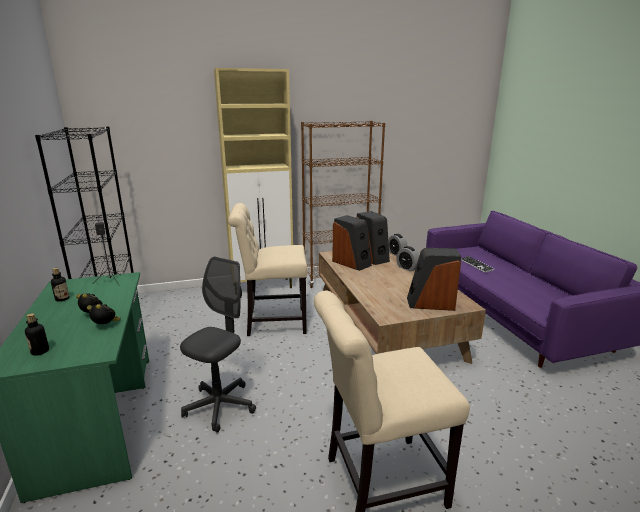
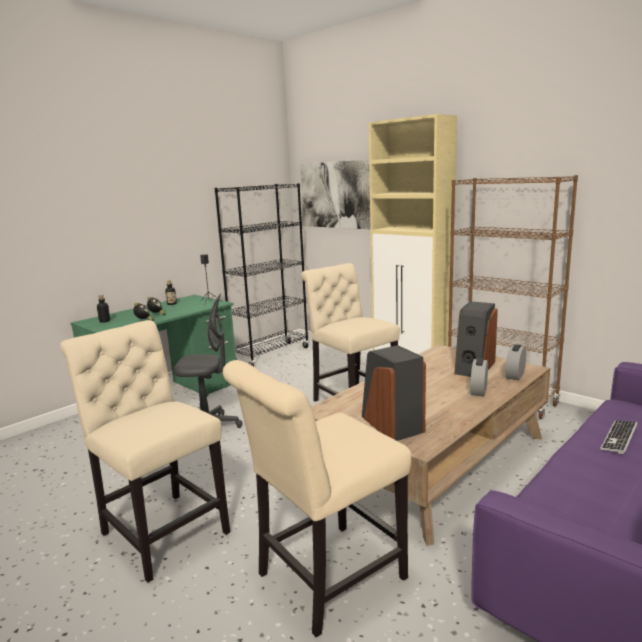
camera: 60 degrees right, 5 degrees down
(146, 138) = (337, 195): none -> picture
(352, 263) = (437, 363): speaker -> none
(486, 412) = (324, 579): none -> beige chair

